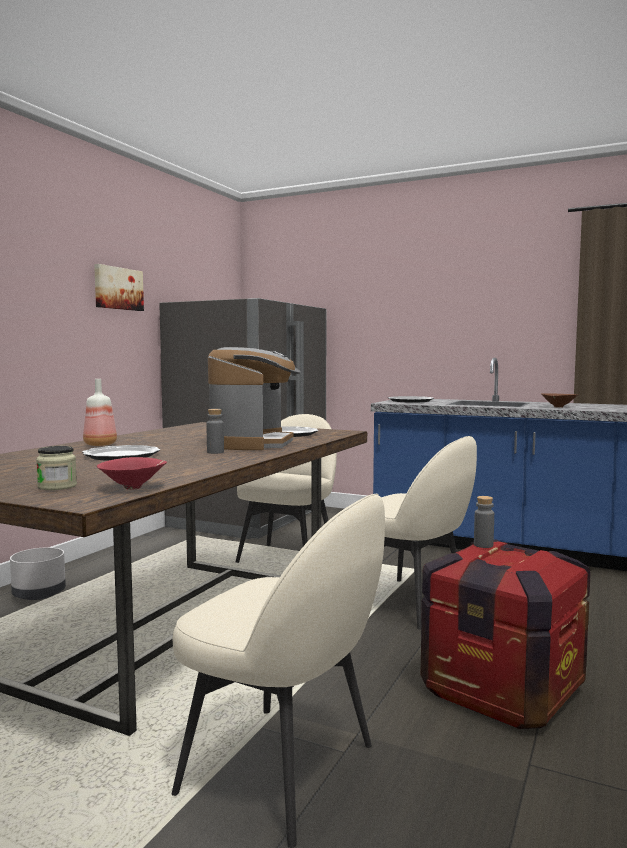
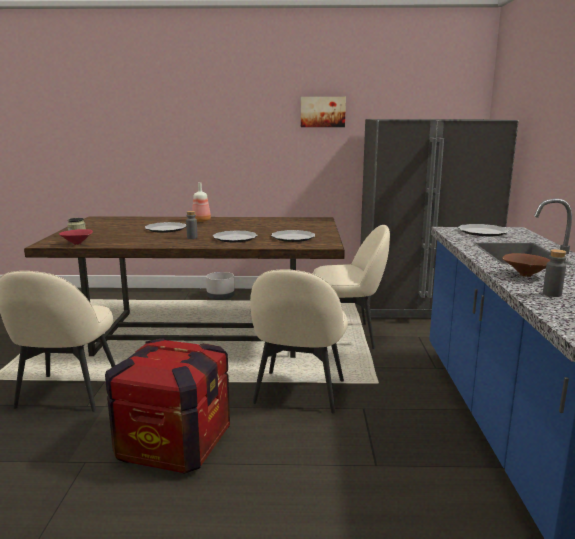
camera: 65 degrees right, 10 degrees up
(253, 443) = (235, 238): coffee machine -> plate
(483, 545) = (186, 345): grey bottle -> grey bottle (552, 294)

